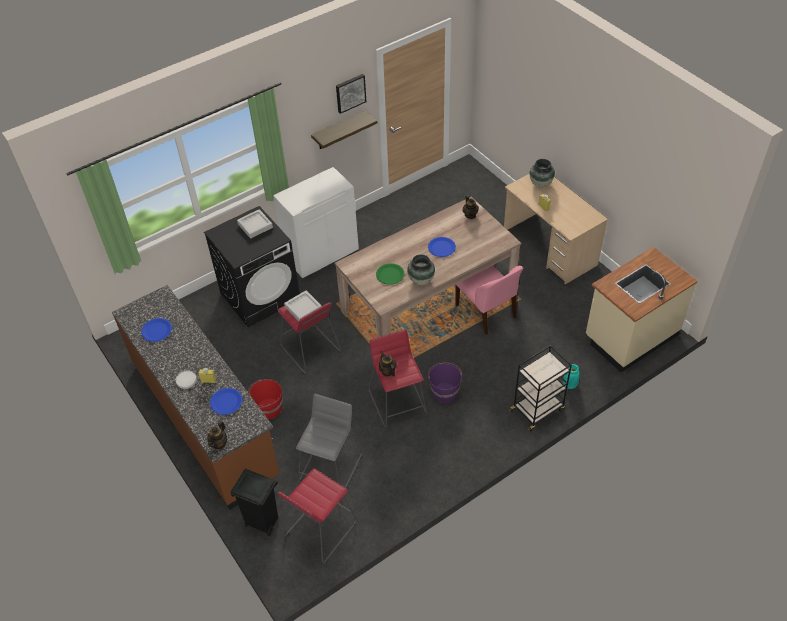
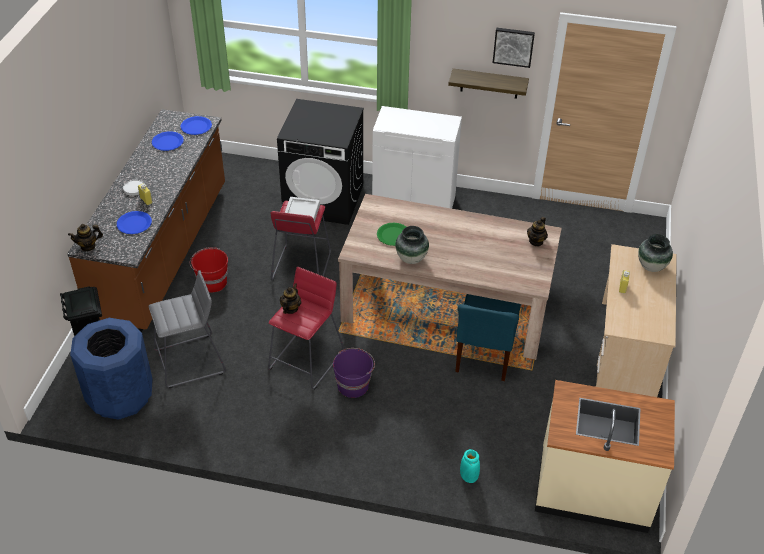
camera: 45 degrees right, 5 degrees down
(255, 226) = (337, 120): grey tray -> none
(320, 530) = (120, 396): red stool -> blue trash can
(441, 247) = (469, 247): blue plate -> blue plate (196, 126)
(486, 312) = (484, 355): pink chair -> blue chair
(537, 410) = (408, 469): black cart -> none

